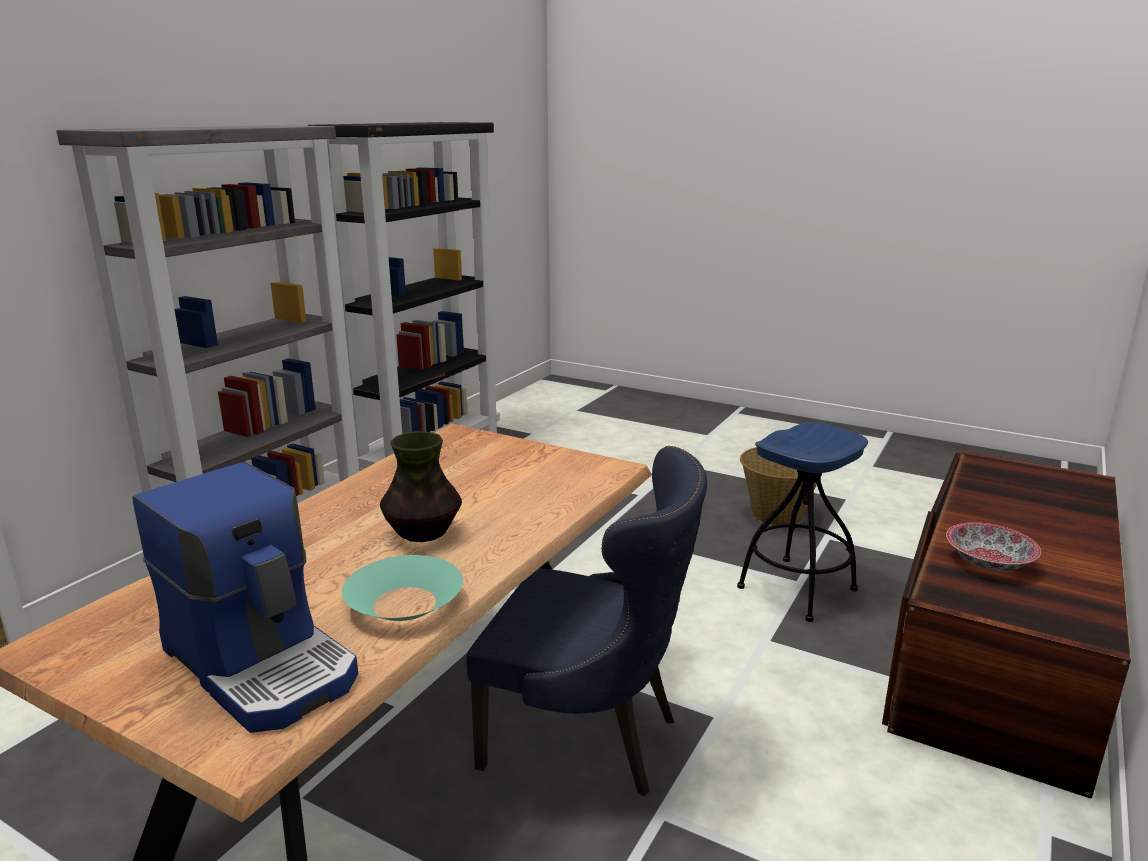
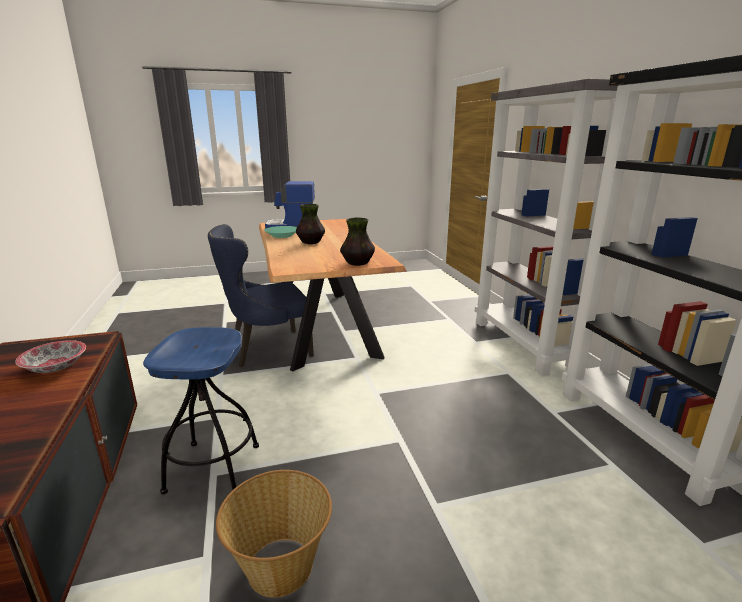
camera: 135 degrees right, 0 degrees up
(494, 445) = (357, 263): none -> vase

